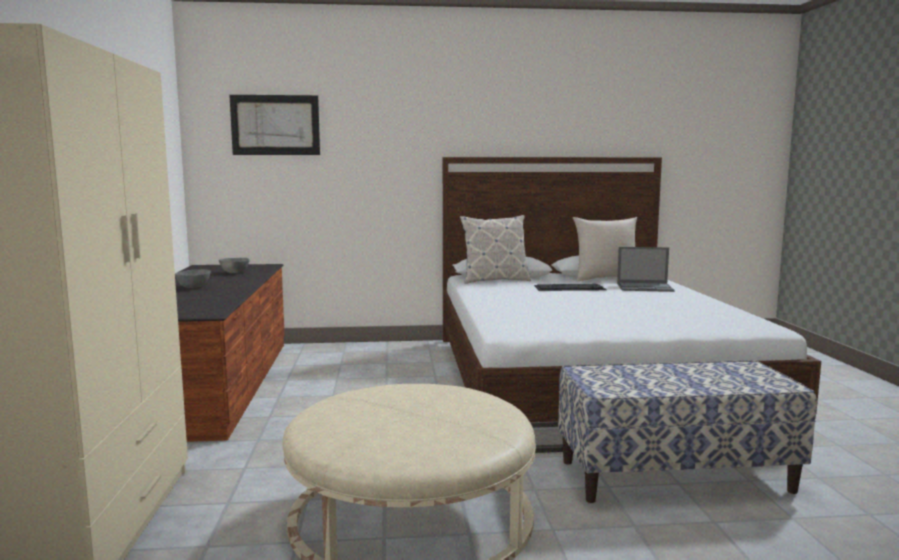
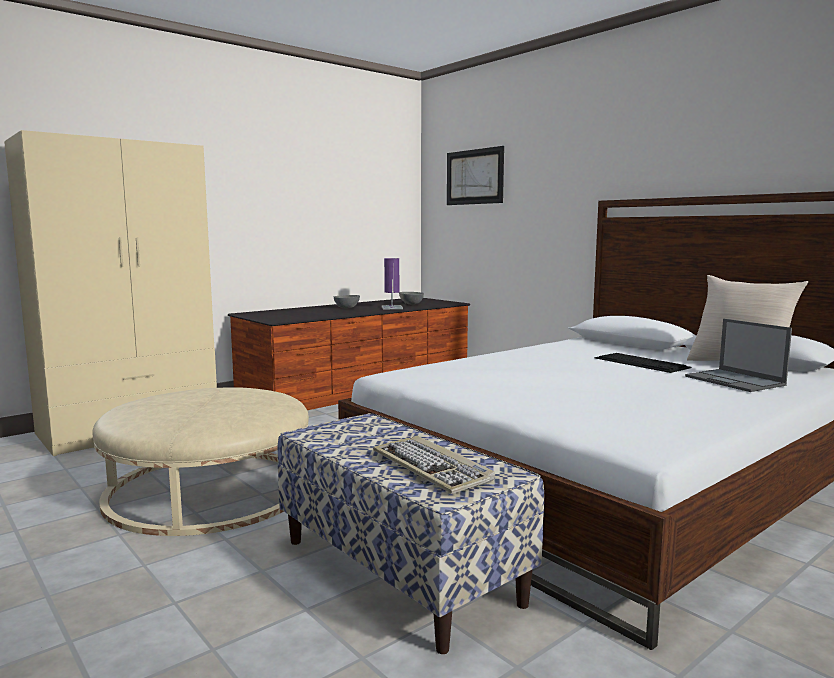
camera: 55 degrees right, 0 degrees up
(242, 279) = (392, 308): none -> purple table lamp
(494, 280) = (602, 344): pillow -> none
(725, 377) = (432, 468): none -> keyboard

